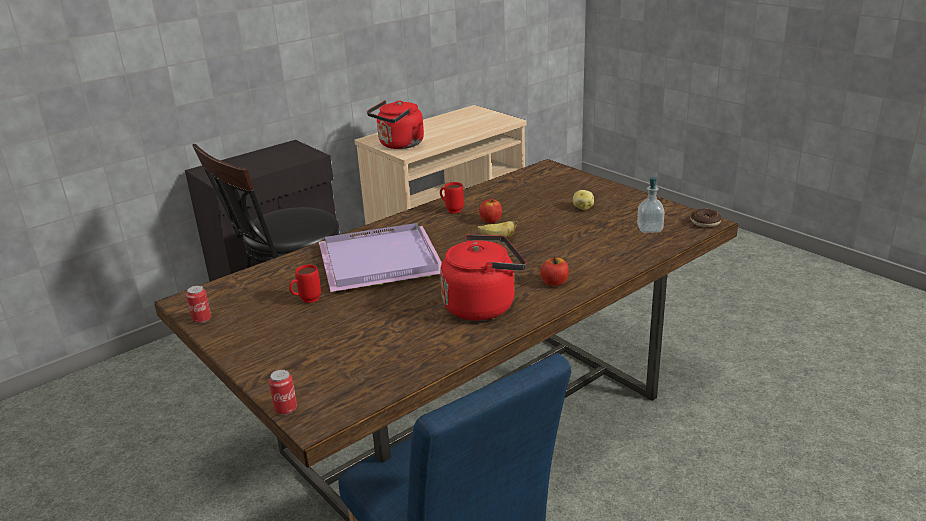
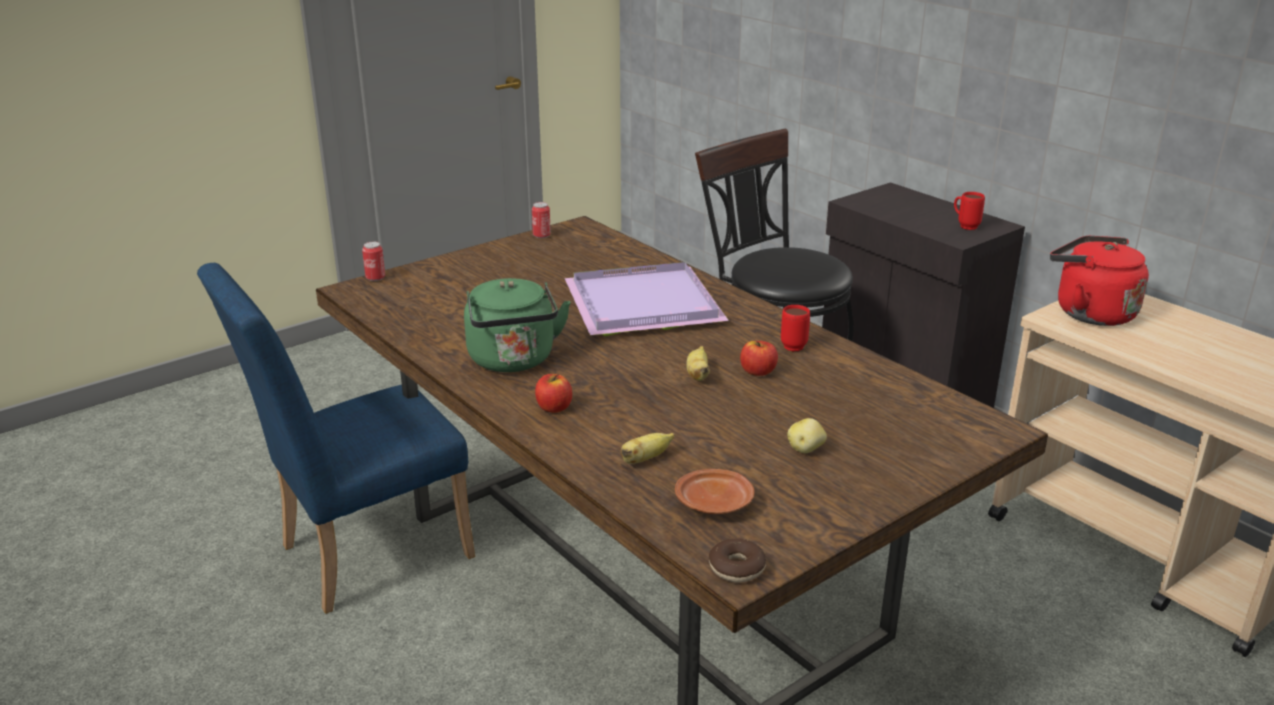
camera: 90 degrees right, 0 degrees up
(306, 301) = (560, 274): red mug -> red mug (964, 226)
(483, 305) = (513, 361): red kettle -> green kettle
(611, 249) = (645, 459): none -> banana
(649, 229) = (715, 503): soap dispenser -> brown plate

